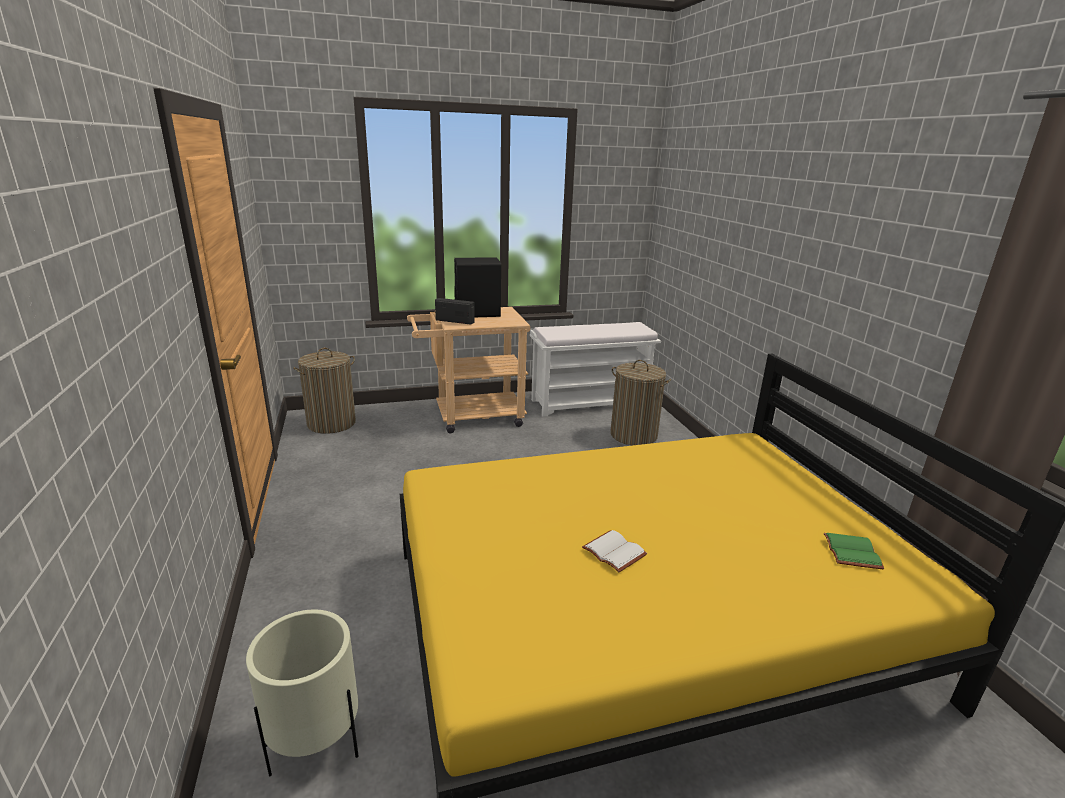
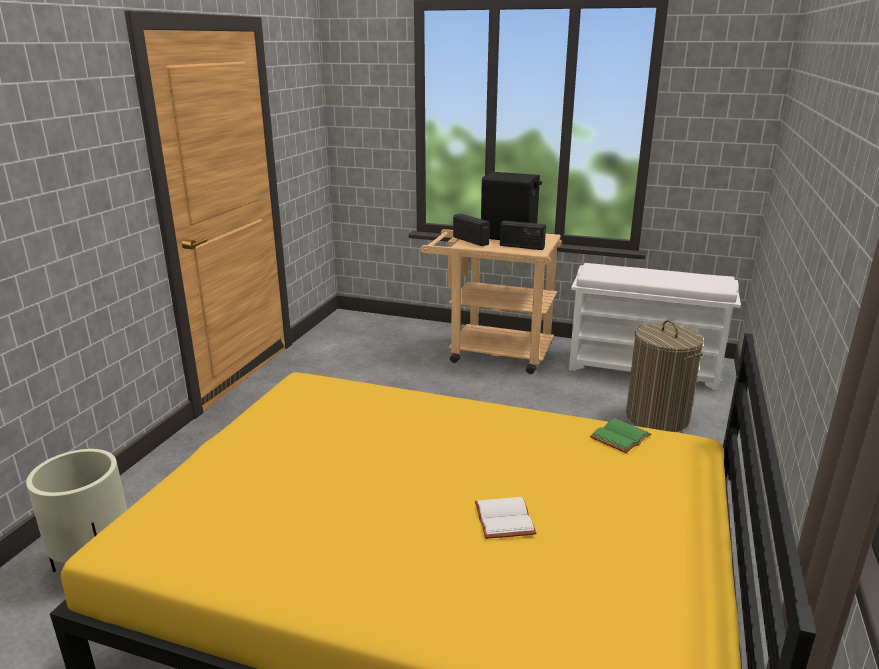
camera: 35 degrees right, 0 degrees up
(331, 423) = (360, 328): laundry basket -> none
(501, 320) = (521, 246): none -> radio
(612, 552) = (353, 496): white book -> white book (502, 518)
(853, 553) = (616, 606): green book -> green book (621, 438)

